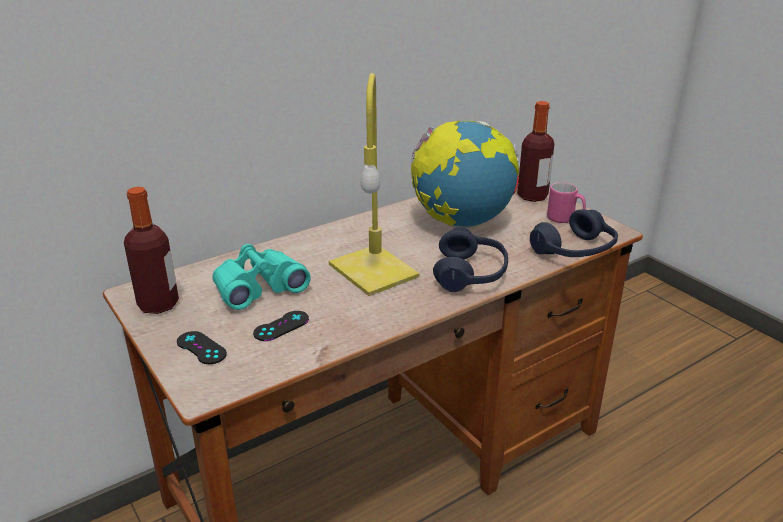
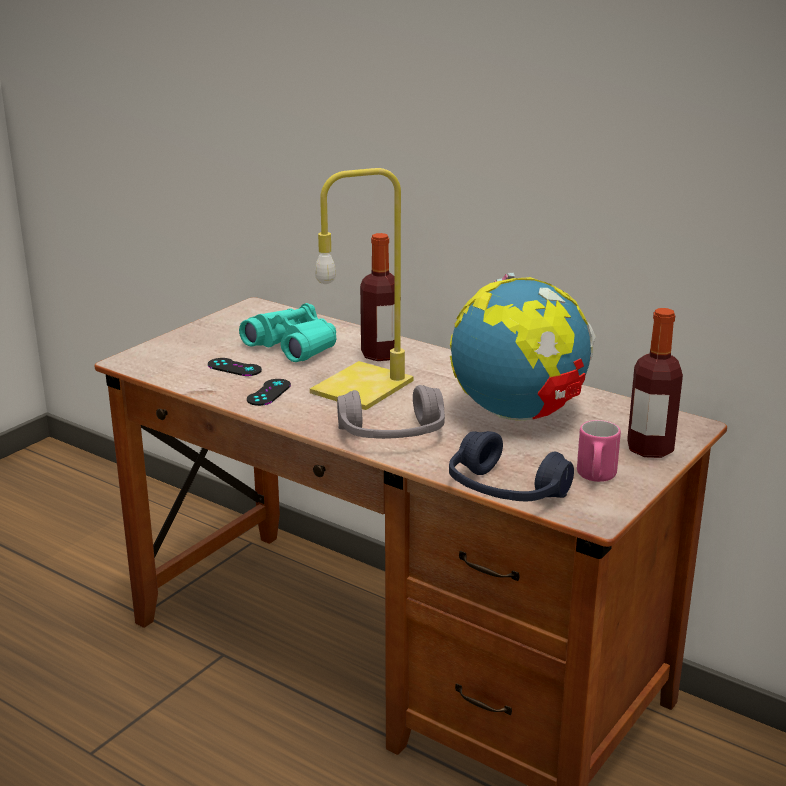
camera: 70 degrees right, 5 degrees down
(158, 304) = (241, 318): bottle -> bottle (380, 355)
(201, 348) = (186, 347): black game controller -> black game controller (268, 392)
(470, 274) = (392, 435): blue headphones -> grey headphones

